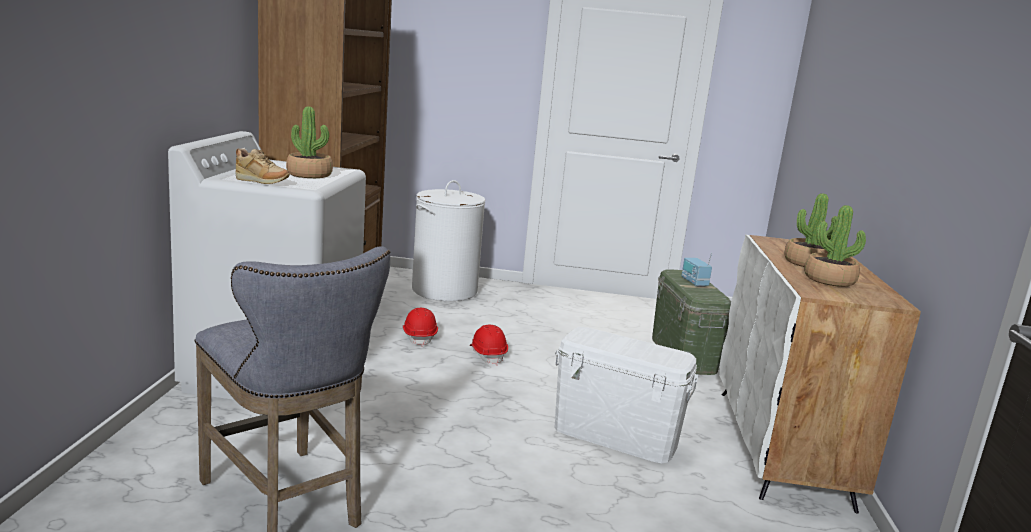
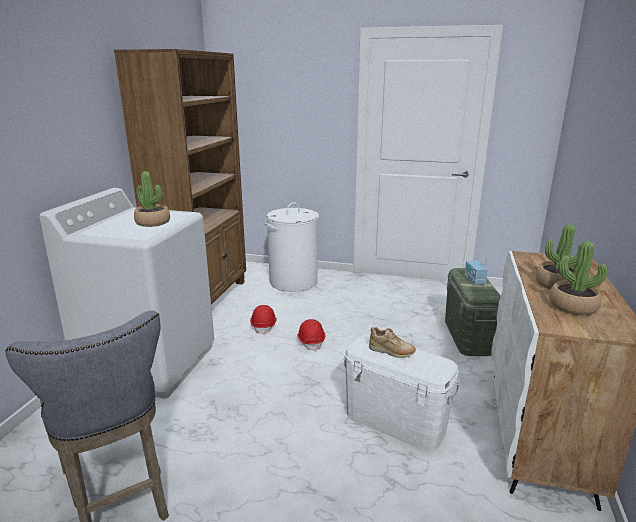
camera: 10 degrees right, 5 degrees up
(262, 182) = (109, 235): beige shoe -> beige shoe (391, 353)

